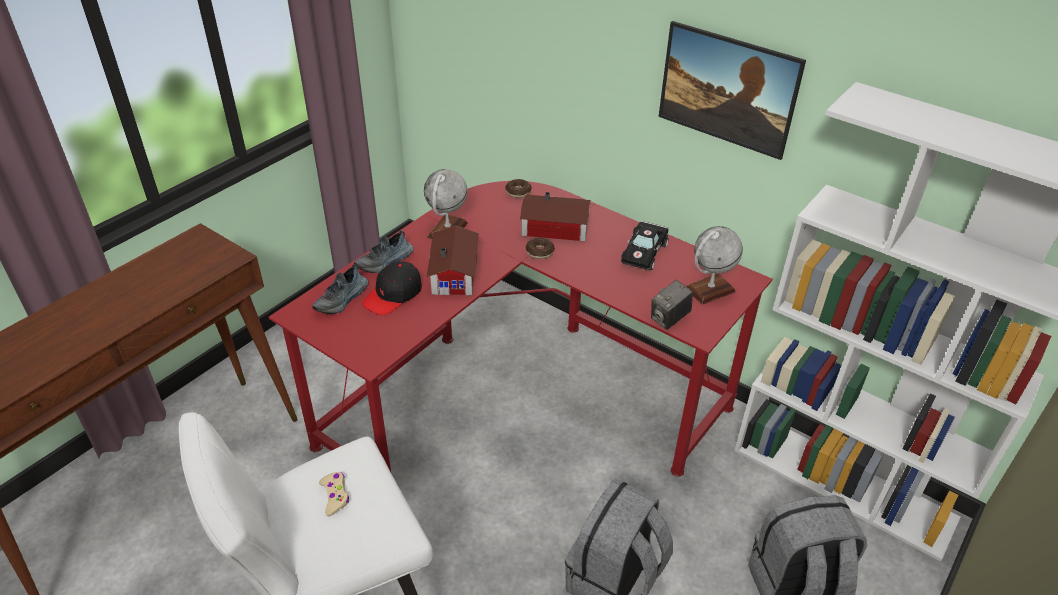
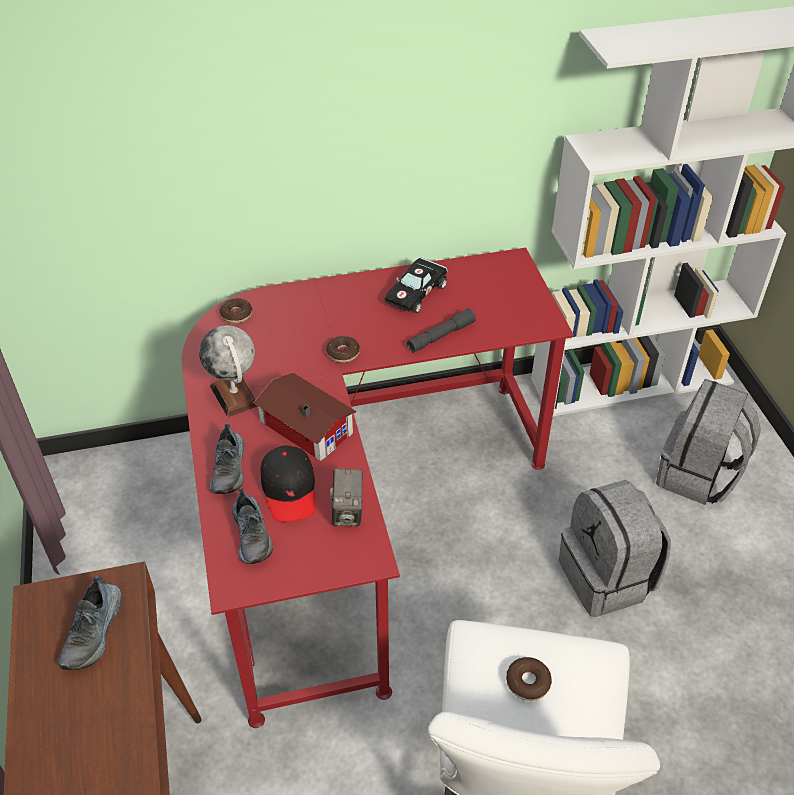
camera: 50 degrees left, 5 degrees up
(190, 266) = (94, 632): none -> shoe
(335, 496) = (528, 682): beige game controller -> donut
(556, 229) = (322, 323): toy house -> none
(614, 286) = (441, 336): none -> grey flashlight
(644, 252) = (417, 292): black toy car -> black toy car turned 60 degrees clockwise
(669, 319) = (515, 331): camera -> camera (348, 512)
(709, 290) = (504, 287): globe -> none
(723, 113) = (445, 116): picture -> none

